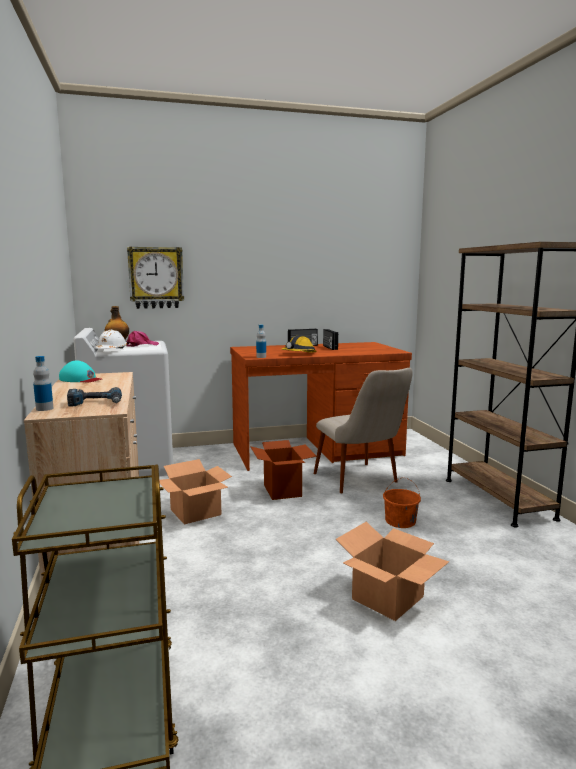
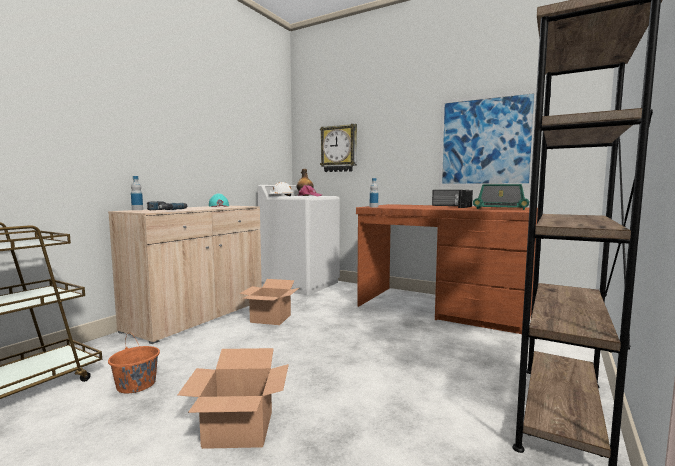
camera: 45 degrees right, 5 degrees down
(282, 491) = (350, 325): cardboard box -> none
(298, 354) = (411, 207): hard hat -> none
(329, 279) = (485, 141): none -> picture
(362, 482) = (427, 341): beige chair -> none
(367, 348) = (500, 208): none -> radio
(400, 521) = (390, 382): orange bucket -> orange bucket (136, 385)

